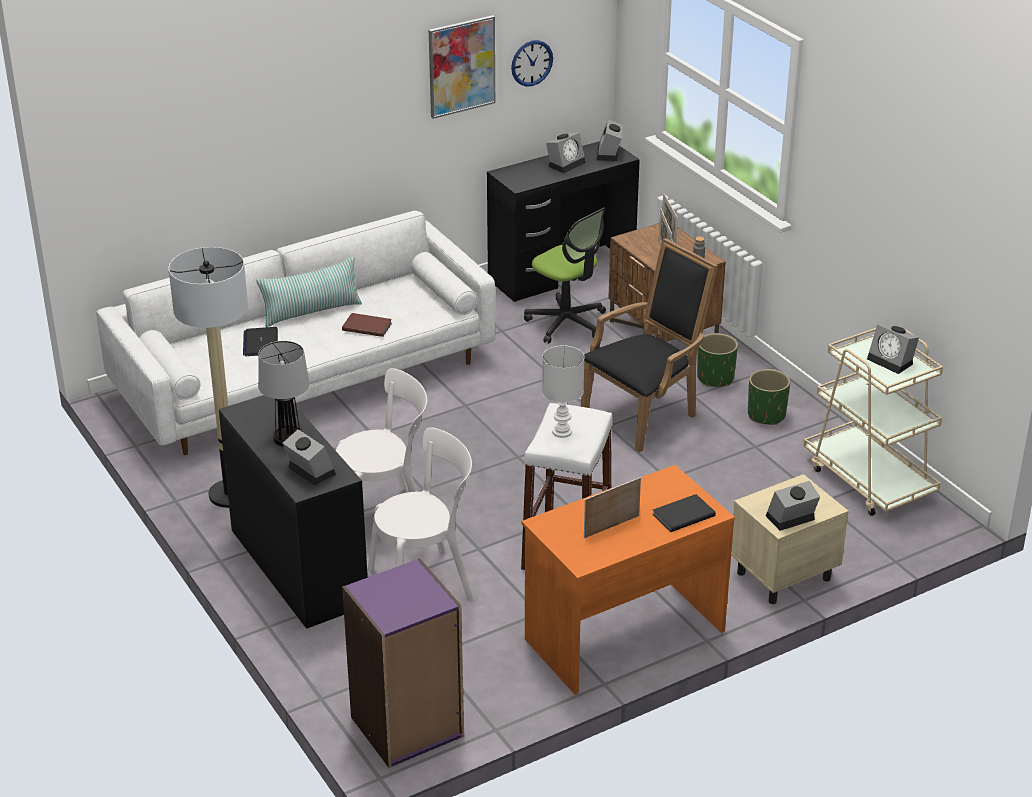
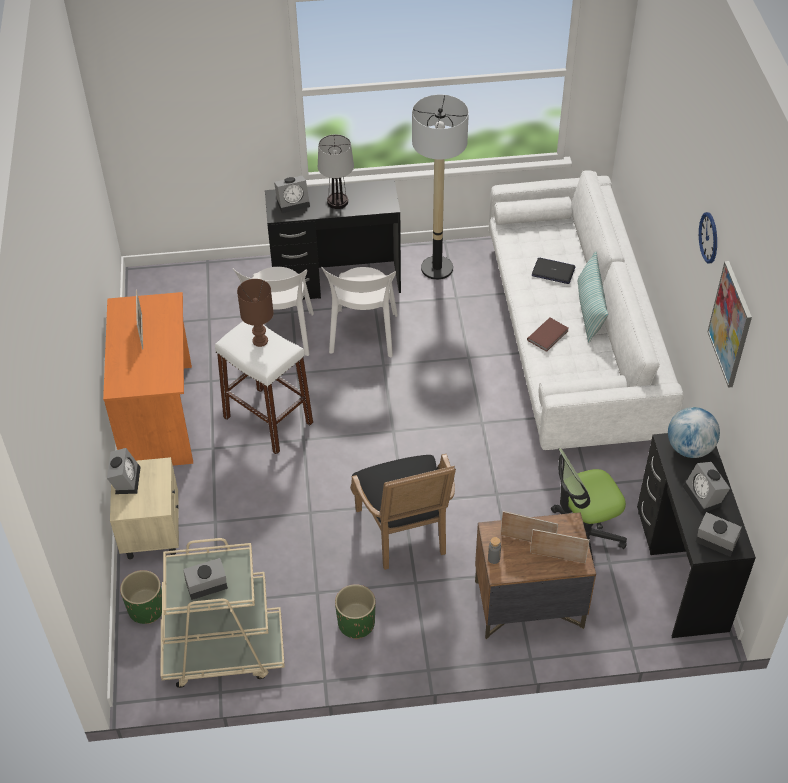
camera: 115 degrees right, 15 degrees up
(407, 727) = (156, 290): purple bookcase -> none
(517, 176) = (689, 448): none -> globe
(531, 63) = (753, 401): wall clock -> wall clock (709, 237)
(561, 432) = (260, 340): white table lamp -> brown table lamp
(682, 515) = (126, 372): black book -> none
(715, 378) = (434, 612): green planter -> green planter (146, 609)

